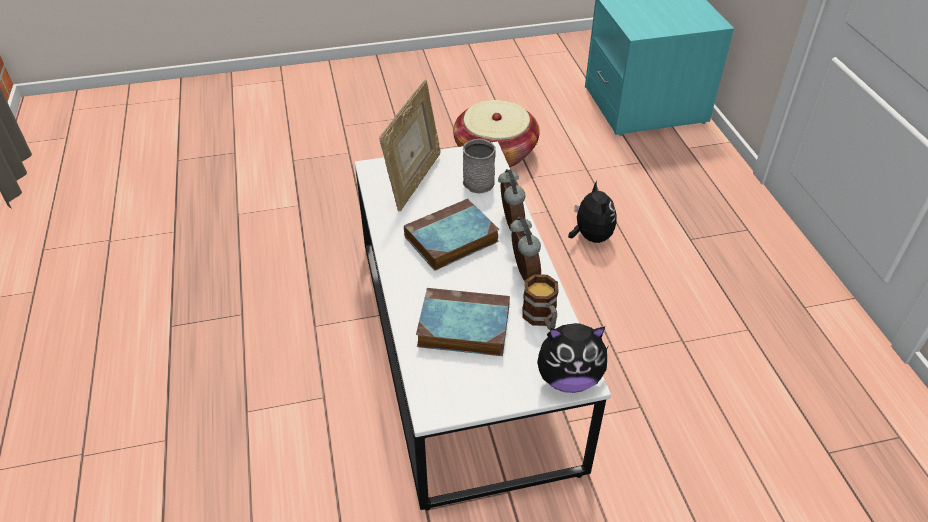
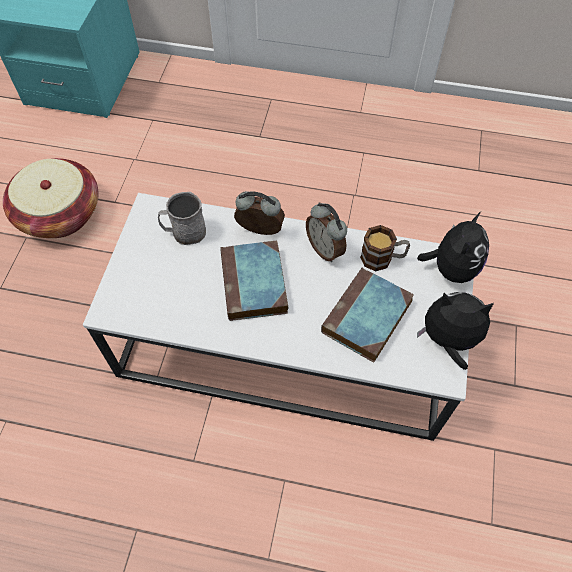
camera: 65 degrees left, 15 degrees up
(414, 182) = (153, 283): picture frame -> none
(522, 273) = (325, 249): alarm clock -> alarm clock turned 135 degrees counterclockwise
(590, 237) = (216, 196): plush toy -> plush toy (448, 340)

